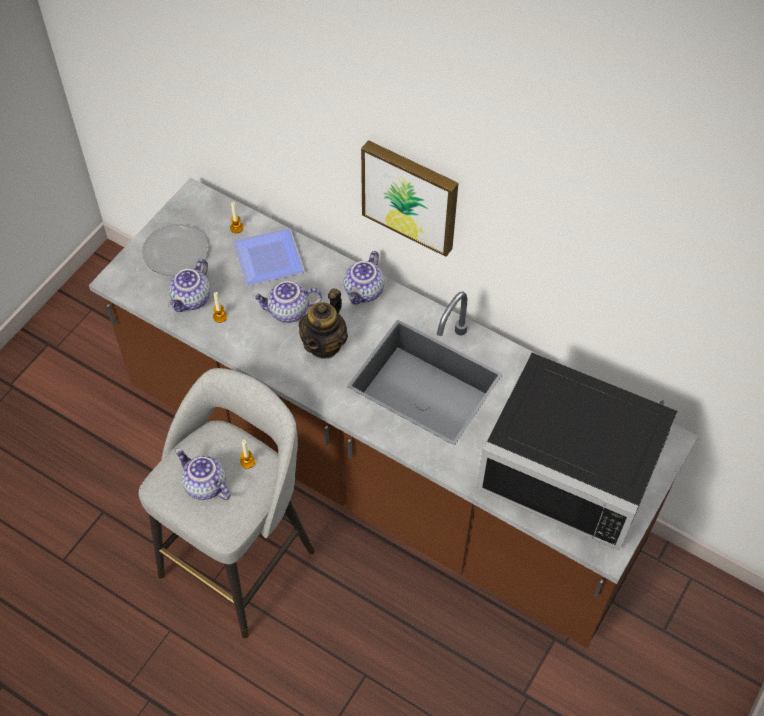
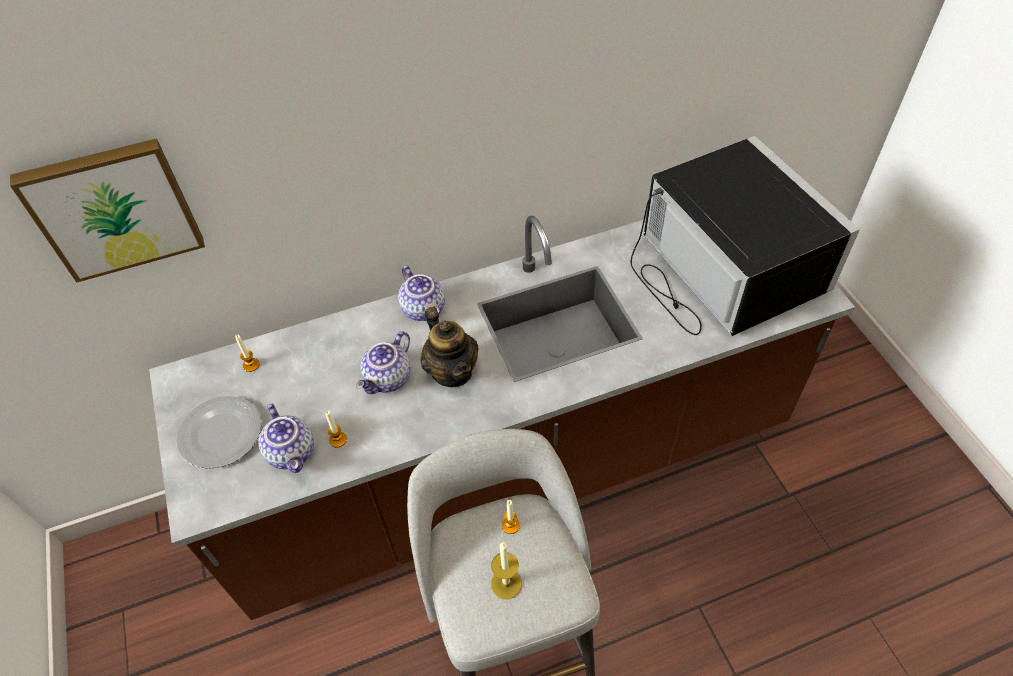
camera: 50 degrees left, 5 degrees down
(204, 485) = (506, 584): teapot -> candle
(267, 261) = (315, 362): plate -> none
(411, 195) = (427, 162): picture -> picture (114, 208)
(574, 462) = (722, 270): black microwave -> black microwave turned 90 degrees counterclockwise

